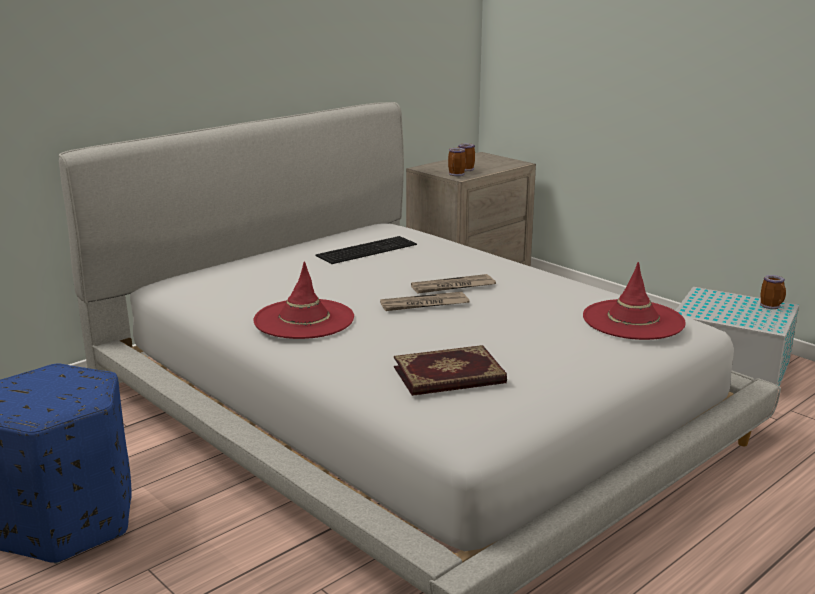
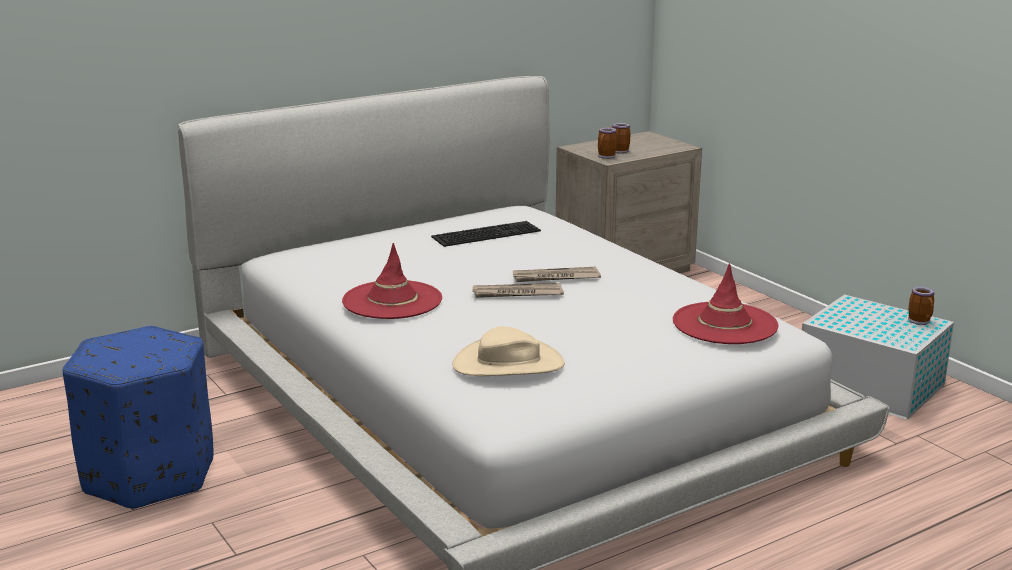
camera: 10 degrees right, 0 degrees up
(449, 376) = (508, 364): book -> beige hat

